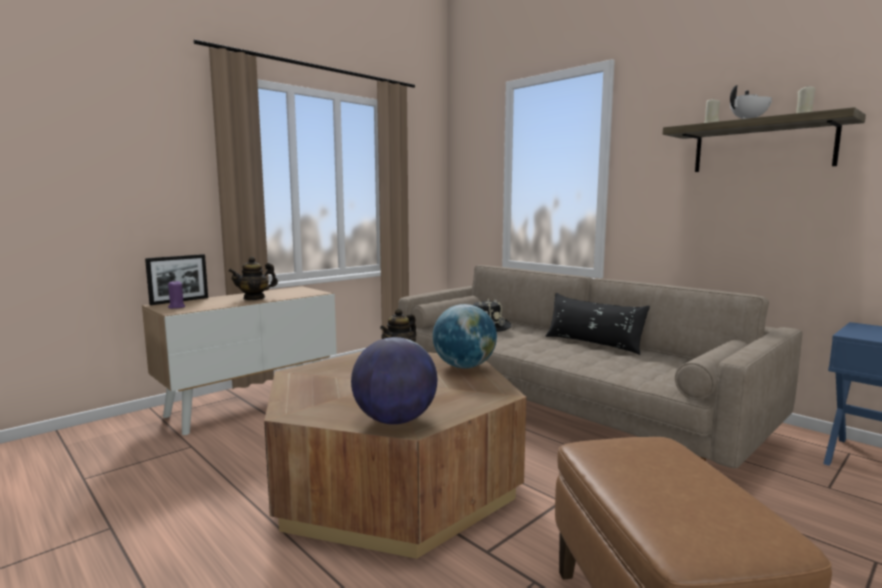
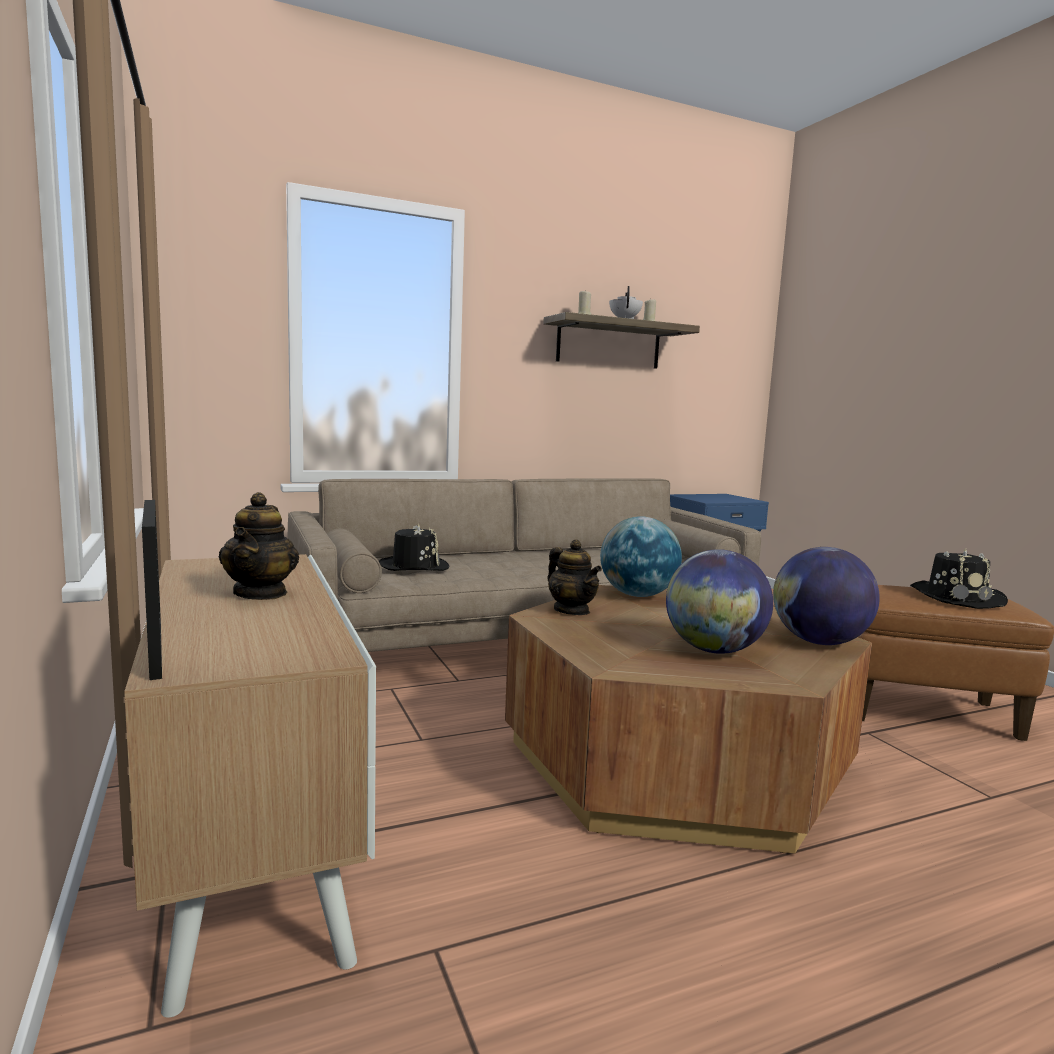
camera: 70 degrees left, 0 degrees up
(176, 307) = (261, 652): purple candle -> none
(344, 391) = (714, 650): none -> globe
(593, 344) = (543, 555): black pillow -> none
(679, 492) = (956, 597): none -> black hat

